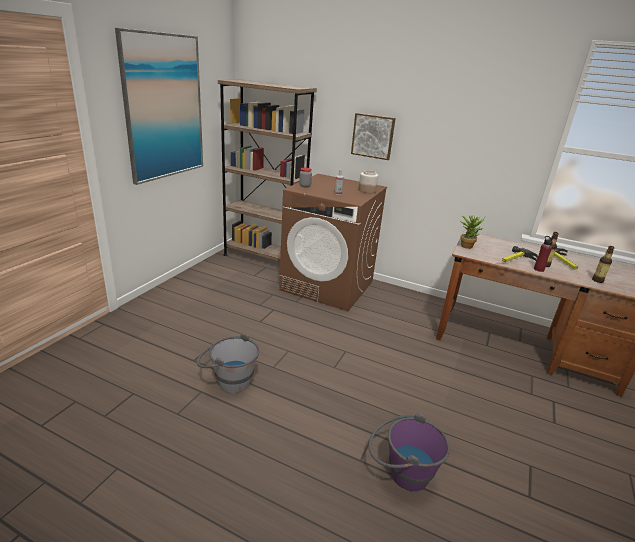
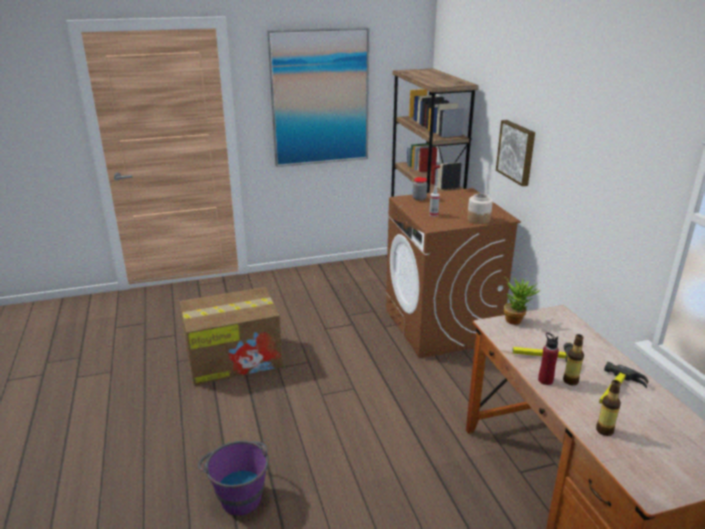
camera: 50 degrees right, 0 degrees up
(228, 380) = (235, 358): grey bucket -> cardboard box

